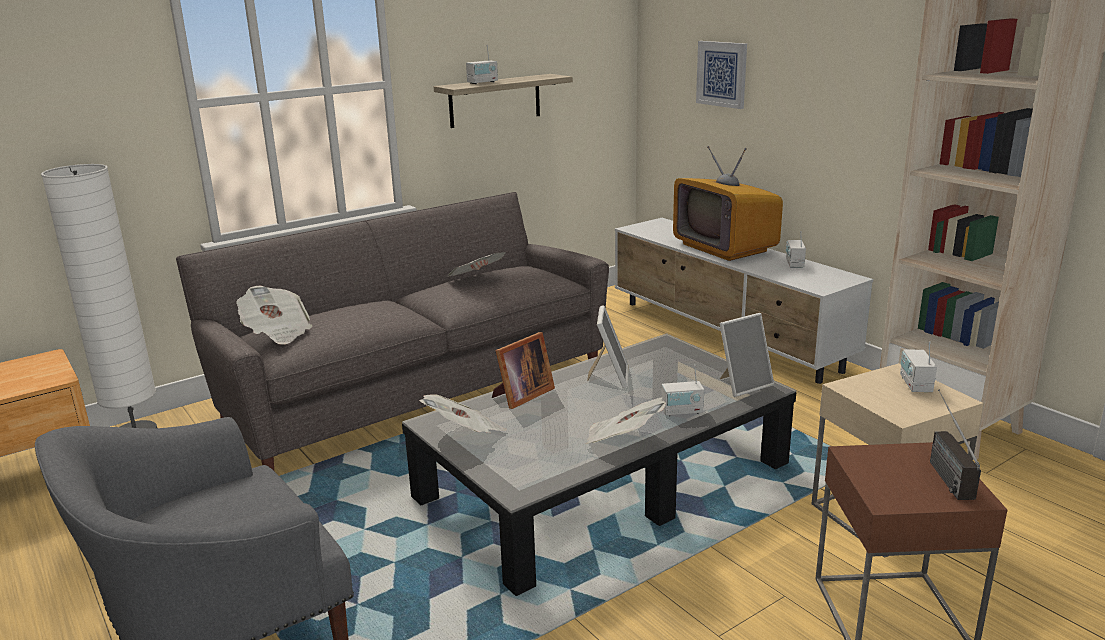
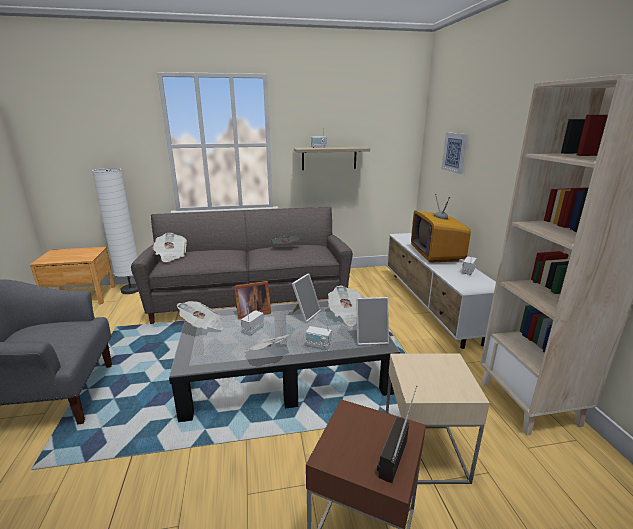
camera: 25 degrees right, 0 degrees up
(674, 364) = (347, 315): none -> newspaper
(915, 385) = (452, 372): radio -> radio (253, 329)

